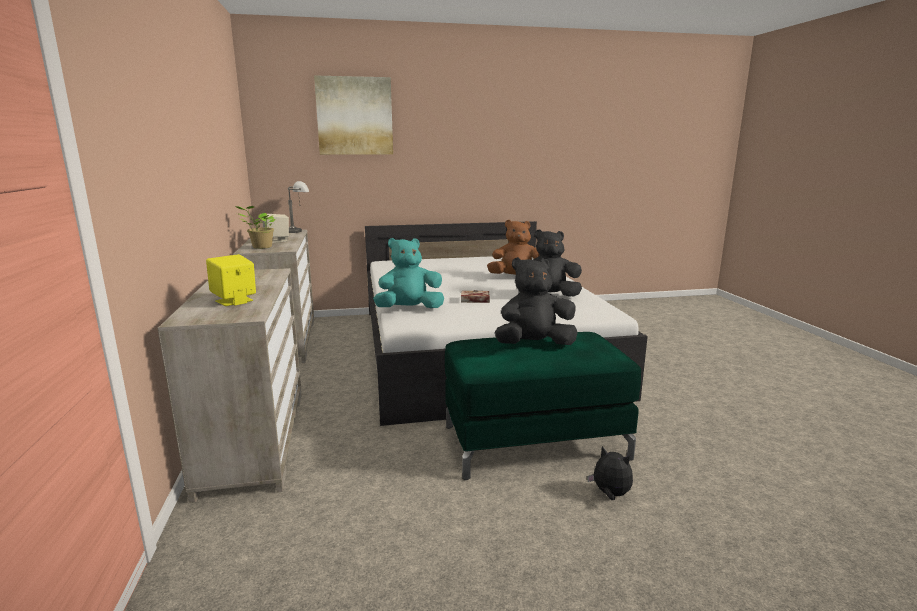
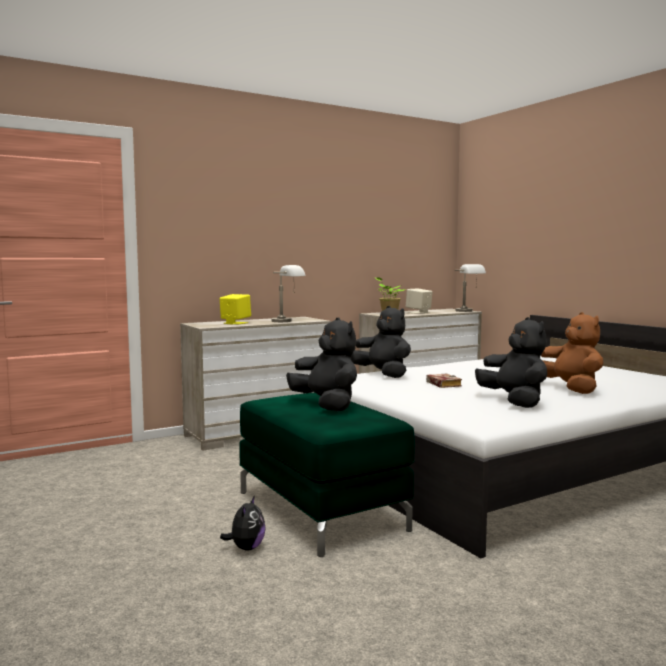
camera: 70 degrees right, 10 degrees down
(265, 281) = (288, 321): none -> grey table lamp
(354, 116) = (535, 198): picture -> none
(409, 309) = (383, 374): turquoise plush toy -> black plush toy

